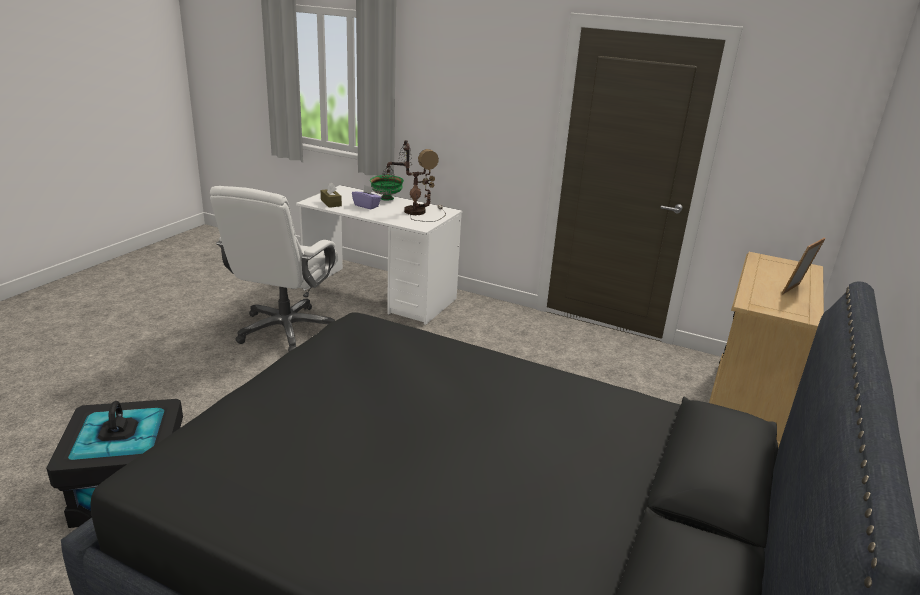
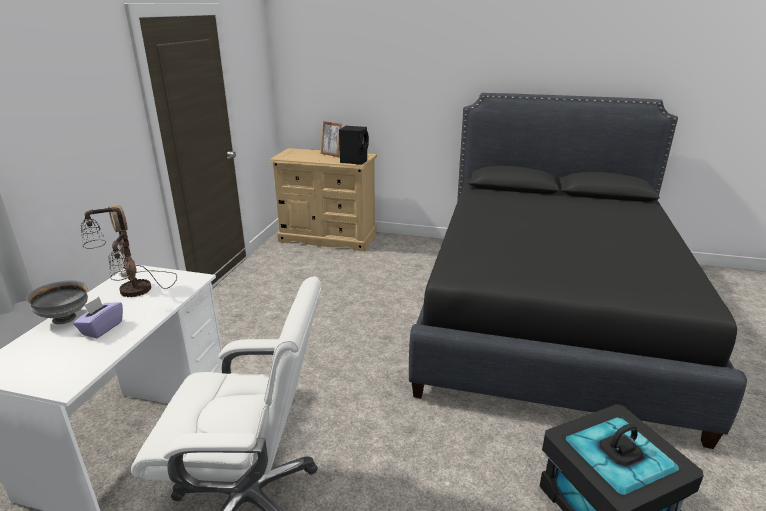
camera: 100 degrees left, 0 degrees up
(331, 203) = (79, 363): brown tissue box -> none
(387, 198) = (66, 318): green bowl -> grey bowl
(761, 302) = (354, 161): none -> black speaker

